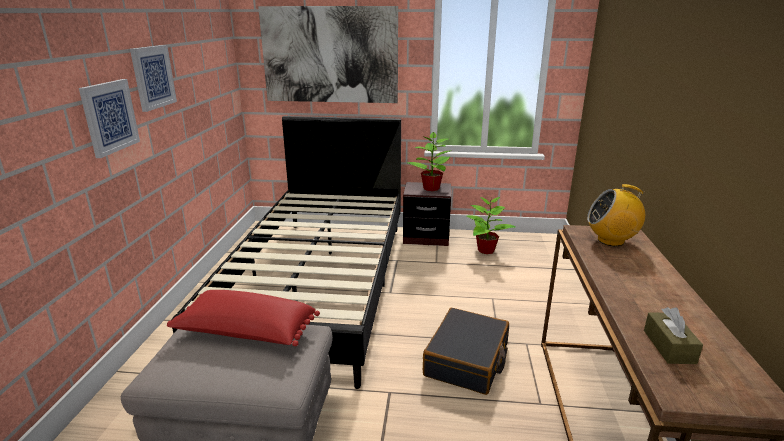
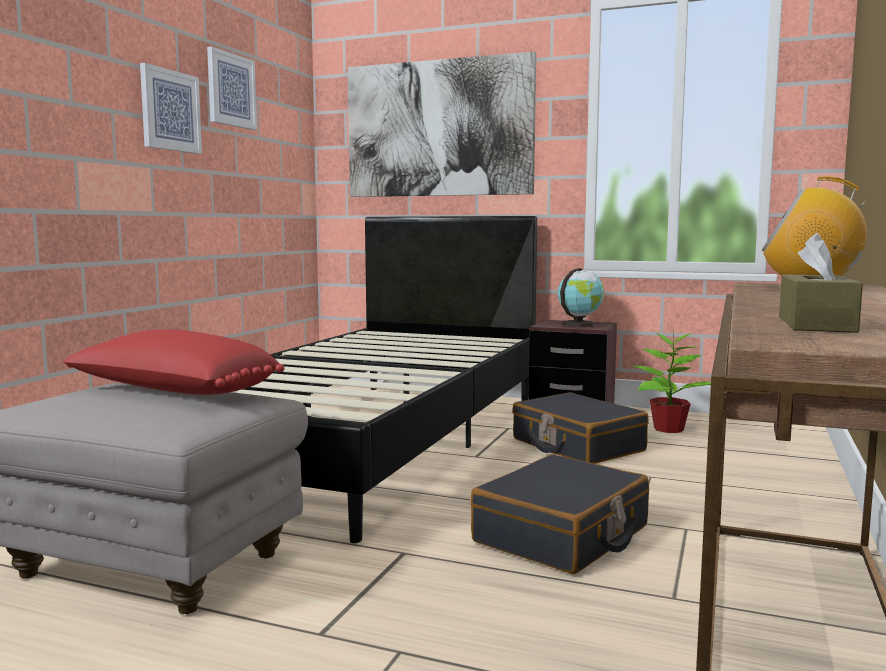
camera: 15 degrees right, 15 degrees down
(109, 117) = (90, 132): picture -> picture (231, 90)
(431, 188) = (579, 324): potted plant -> globe
(442, 273) = (577, 445): none -> black suitcase

